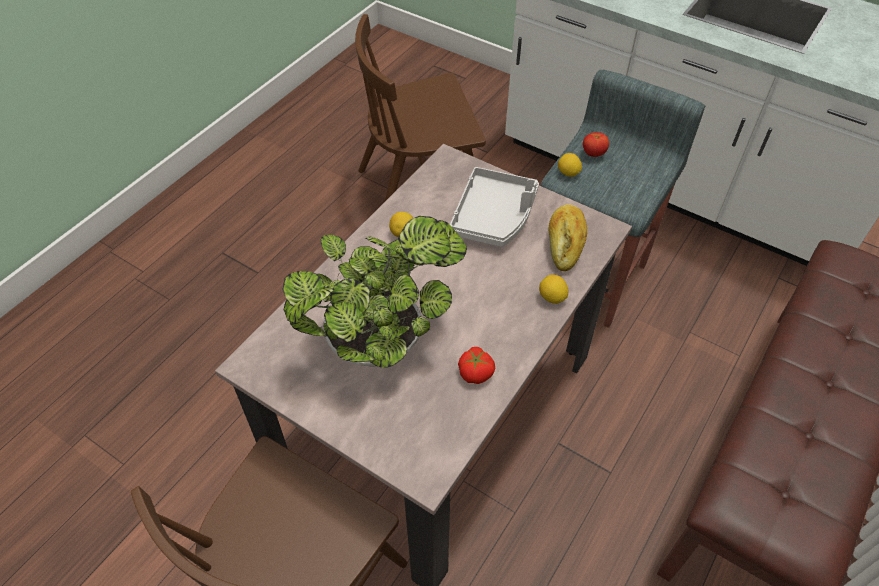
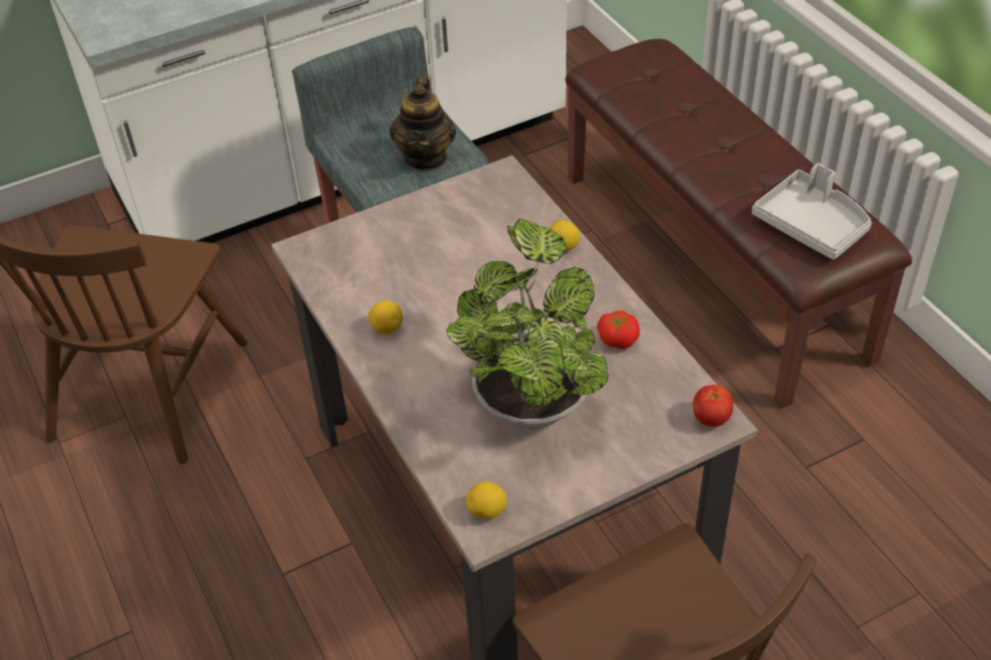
camera: 60 degrees left, 5 degrees down
(494, 217) = (421, 246): grey tray -> grey tray (812, 225)
(565, 243) = (500, 209): bread -> none
(568, 173) = (375, 181): lemon -> lemon (487, 511)
(593, 153) = (364, 149): tomato -> tomato (711, 418)
(615, 188) = (426, 157): none -> teapot

